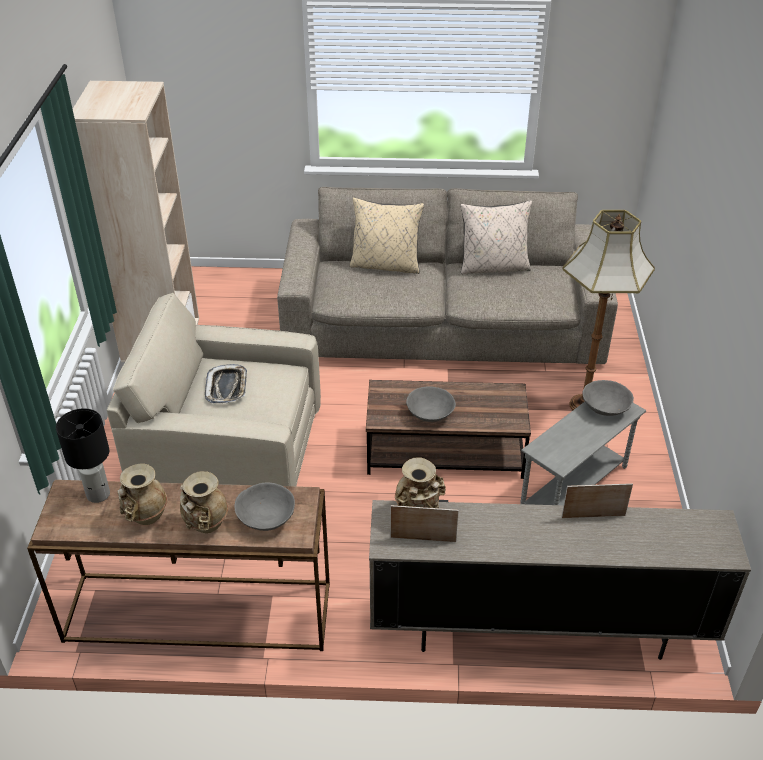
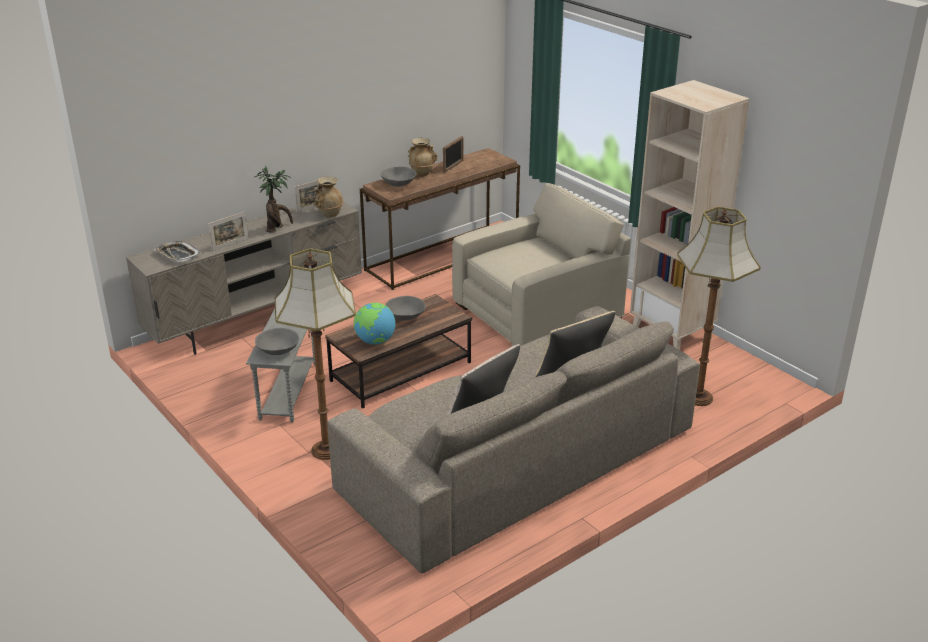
camera: 140 degrees right, 10 degrees down
(99, 494) = (487, 164): black table lamp -> none
(145, 517) = (453, 166): beige vase -> picture frame
(227, 387) = (535, 255): tray -> tray (177, 255)
(247, 298) = (699, 398): none -> floor lamp
(489, 398) = (375, 341): none -> globe
(508, 519) = (277, 228): none -> potted plant

